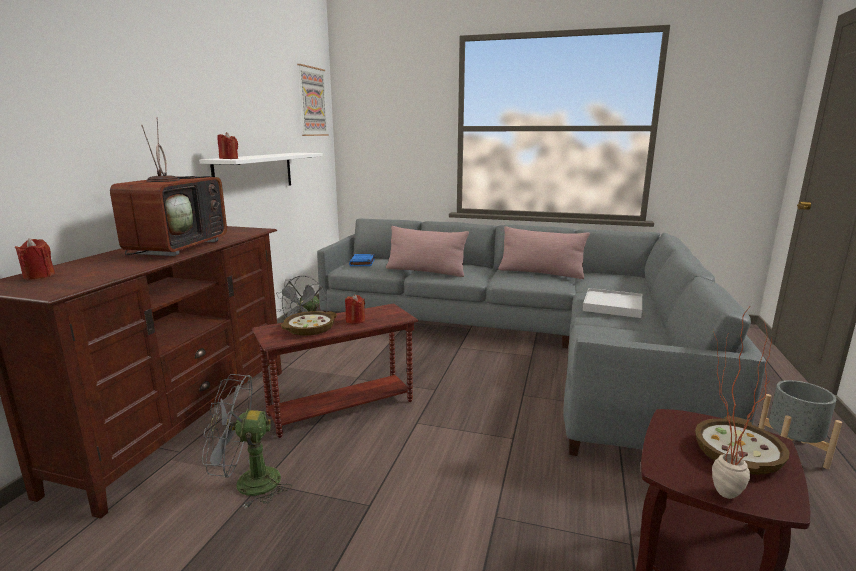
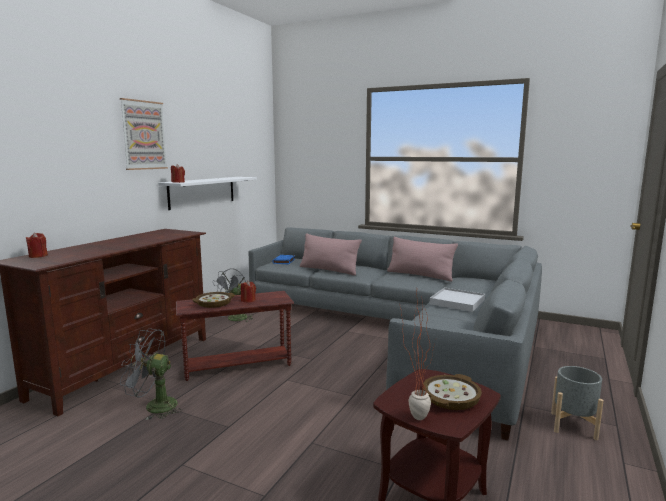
camera: 10 degrees right, 5 degrees down
(177, 246) = (131, 242): television -> none
(312, 102) = (255, 138): picture -> picture (143, 135)

